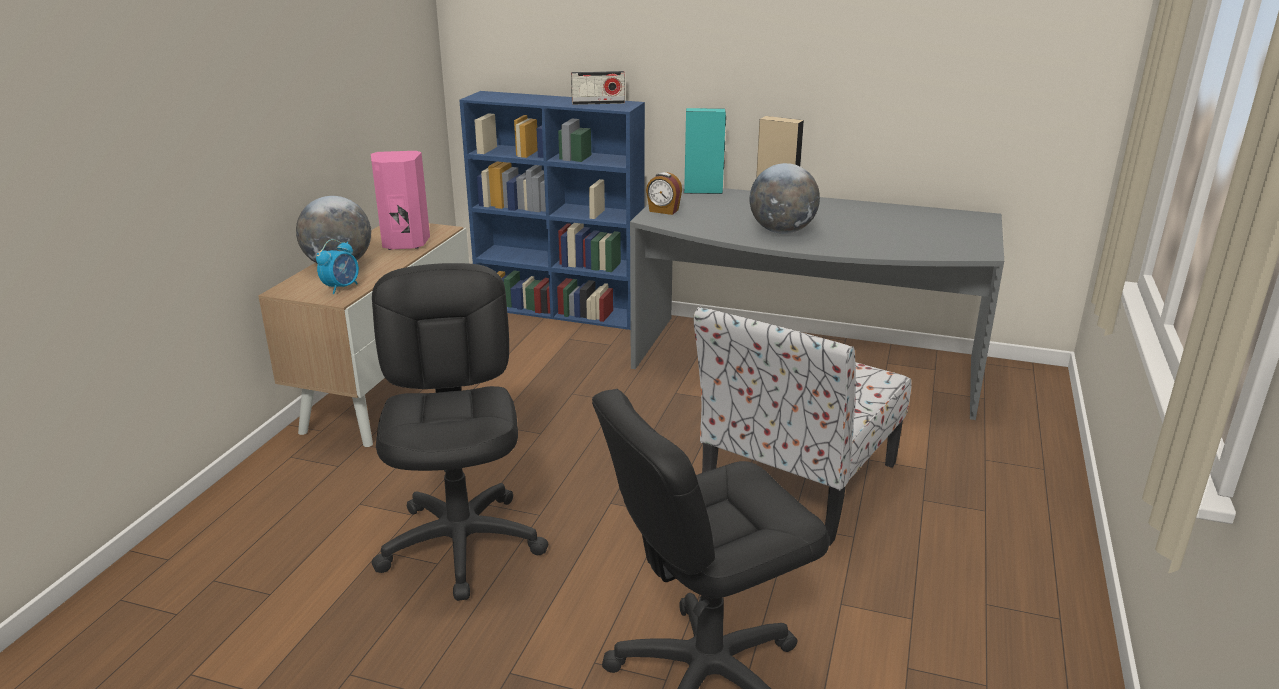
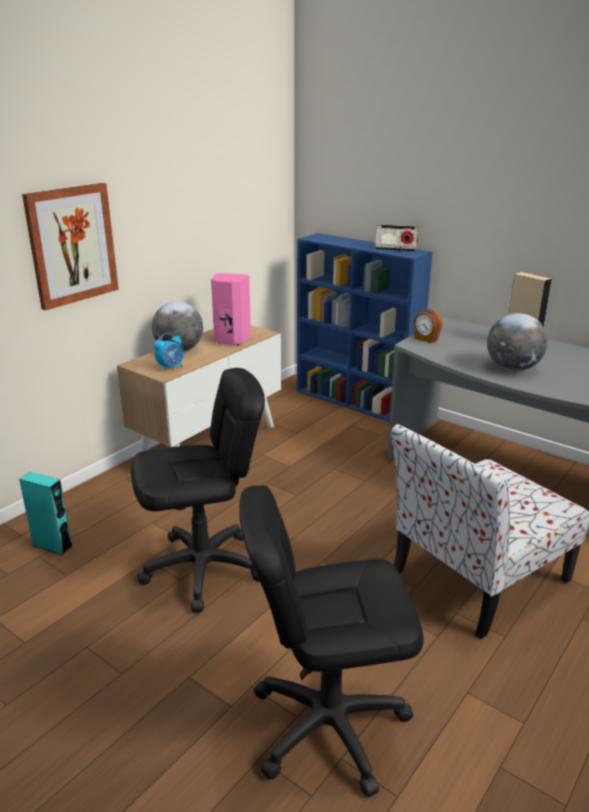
camera: 20 degrees right, 0 degrees up
(183, 124) = (72, 245): none -> picture
(462, 544) = (203, 568): black office chair -> black office chair turned 60 degrees clockwise
(703, 191) = (467, 326): turquoise speaker -> turquoise speaker (52, 546)

